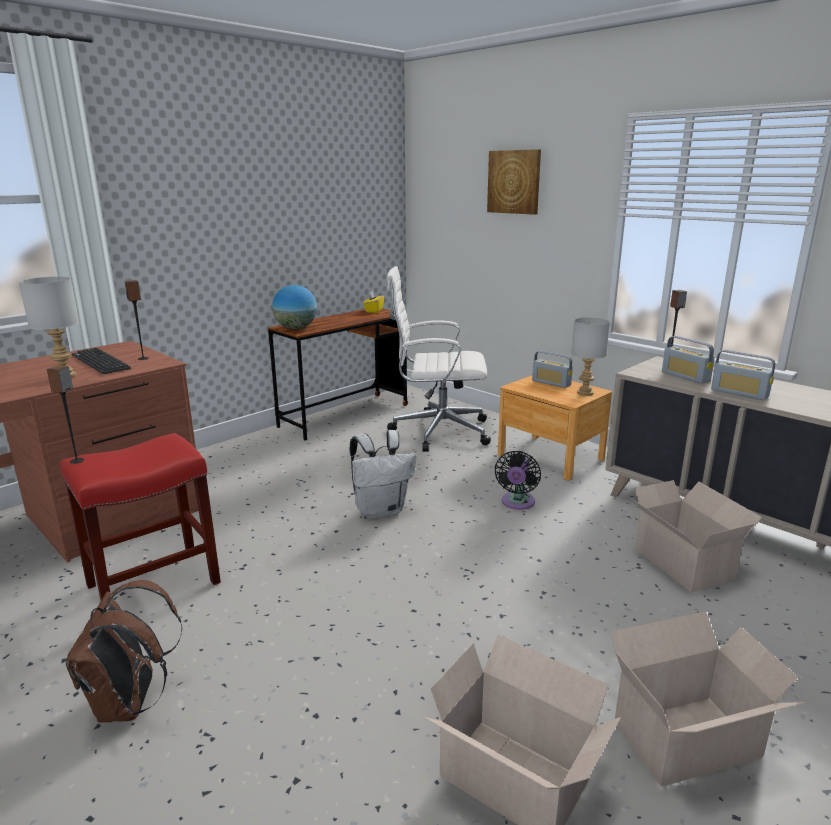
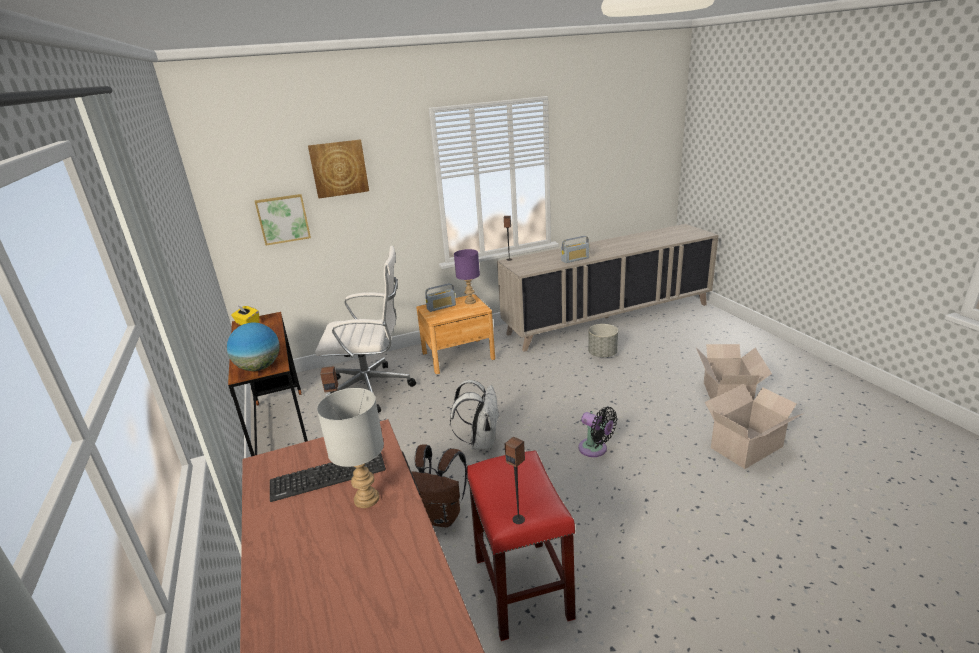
camera: 65 degrees left, 5 degrees up
(130, 704) = (674, 599): brown backpack -> brown backpack (440, 516)
(438, 431) = (372, 389): white office chair -> white office chair turned 120 degrees counterclockwise
(458, 228) = (283, 219): none -> picture
(517, 503) = (511, 384): black fan -> black fan (595, 449)
(584, 393) = (470, 302): grey table lamp -> purple table lamp
(681, 562) = (602, 354): cardboard box -> grey planter
(685, 377) = (540, 263): radio -> none

